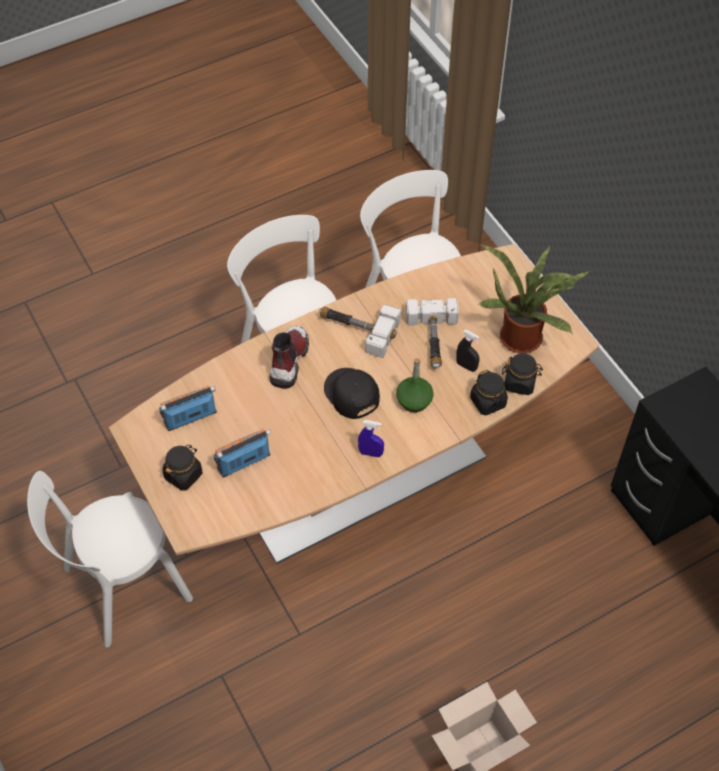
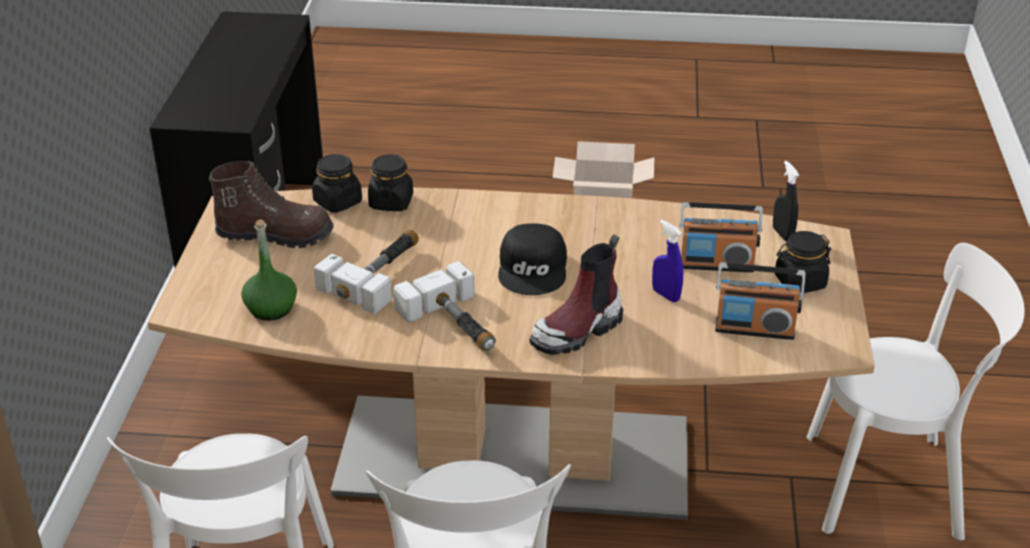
camera: 145 degrees left, 20 degrees down
(370, 453) = (564, 216): blue spray bottle -> blue spray bottle (666, 295)
(414, 401) = (469, 234): green bottle -> green bottle (271, 308)
(466, 366) = (374, 237): black spray bottle -> black spray bottle (782, 234)
(523, 335) = (275, 235): potted plant -> brown boot

